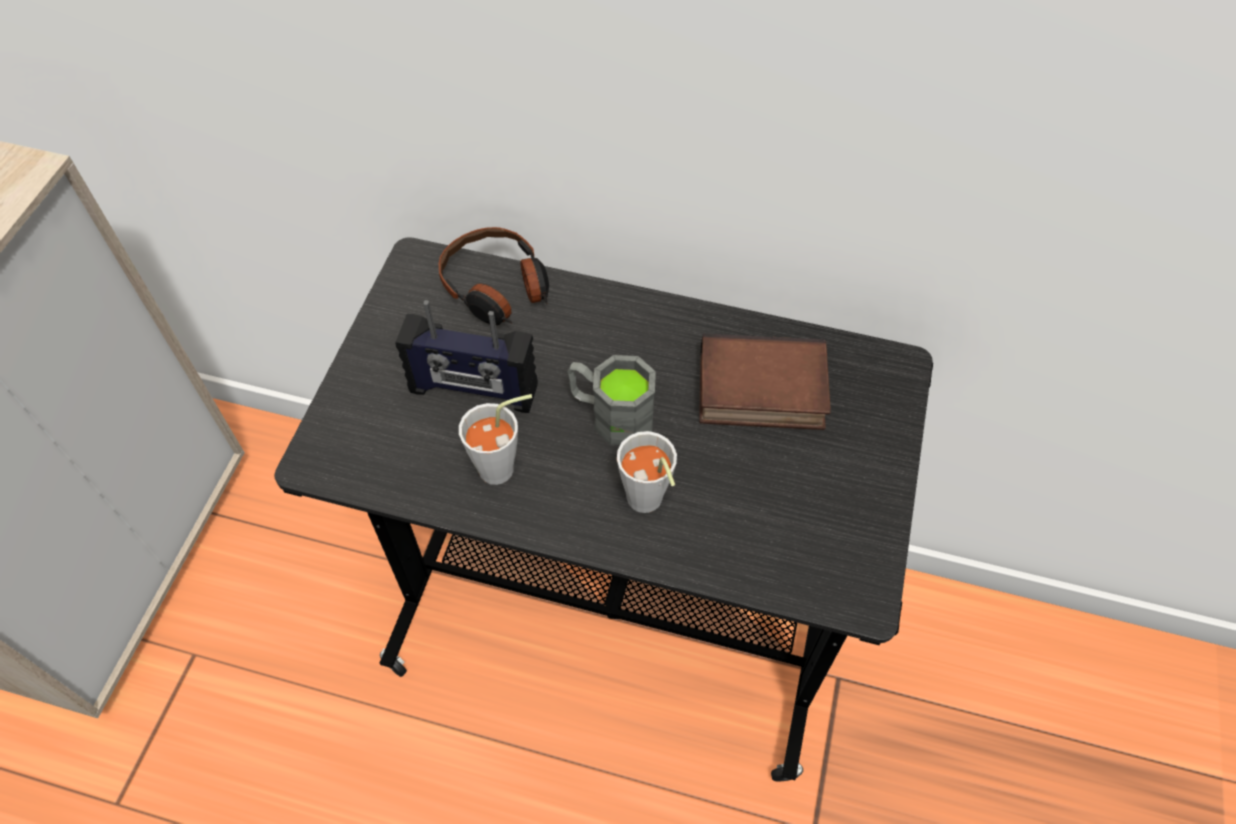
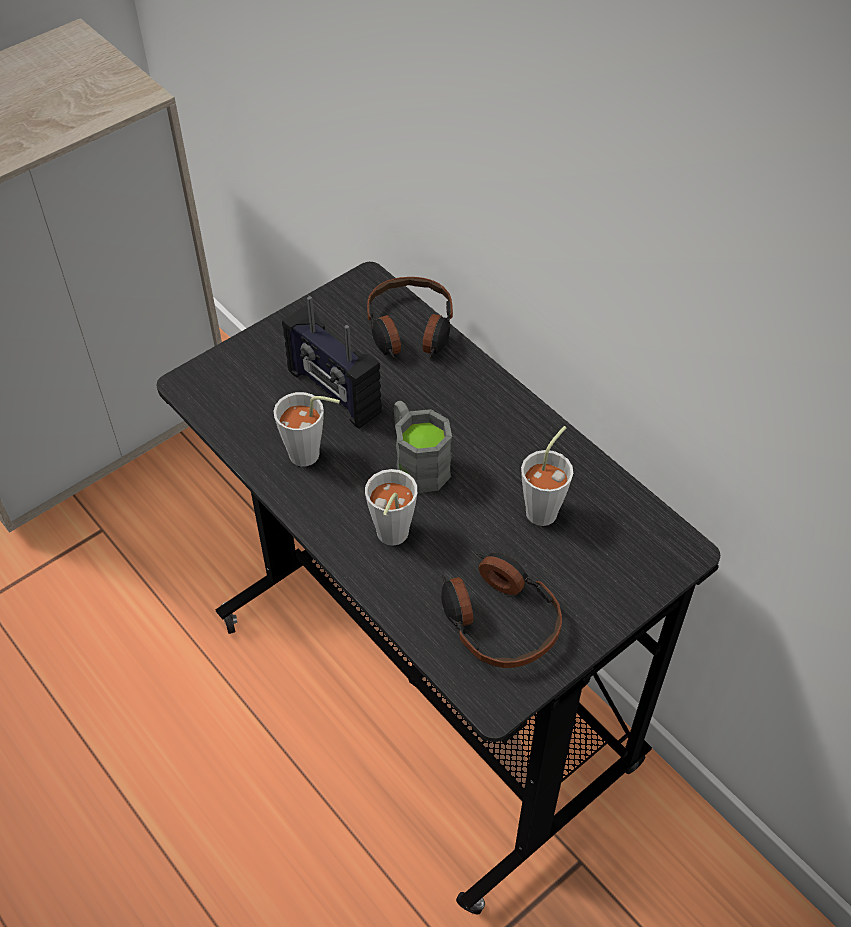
camera: 35 degrees right, 5 degrees down
(759, 393) = (546, 508): book -> grey cup
(804, 522) = (497, 619): none -> headphones

